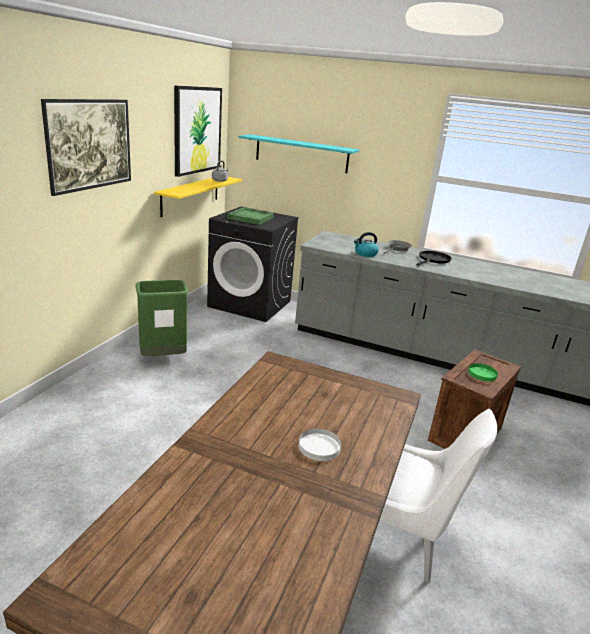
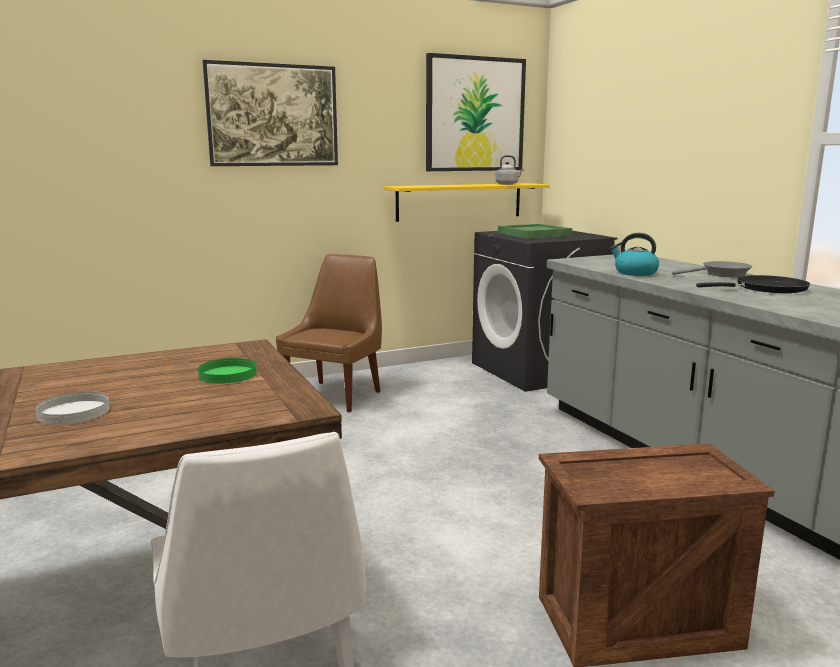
camera: 45 degrees right, 10 degrees down
(163, 357) = (336, 395): green trash can -> brown chair
(301, 154) = (622, 136): turquoise shelf -> none
(482, 373) = (639, 472): green plate -> green plate (228, 374)

